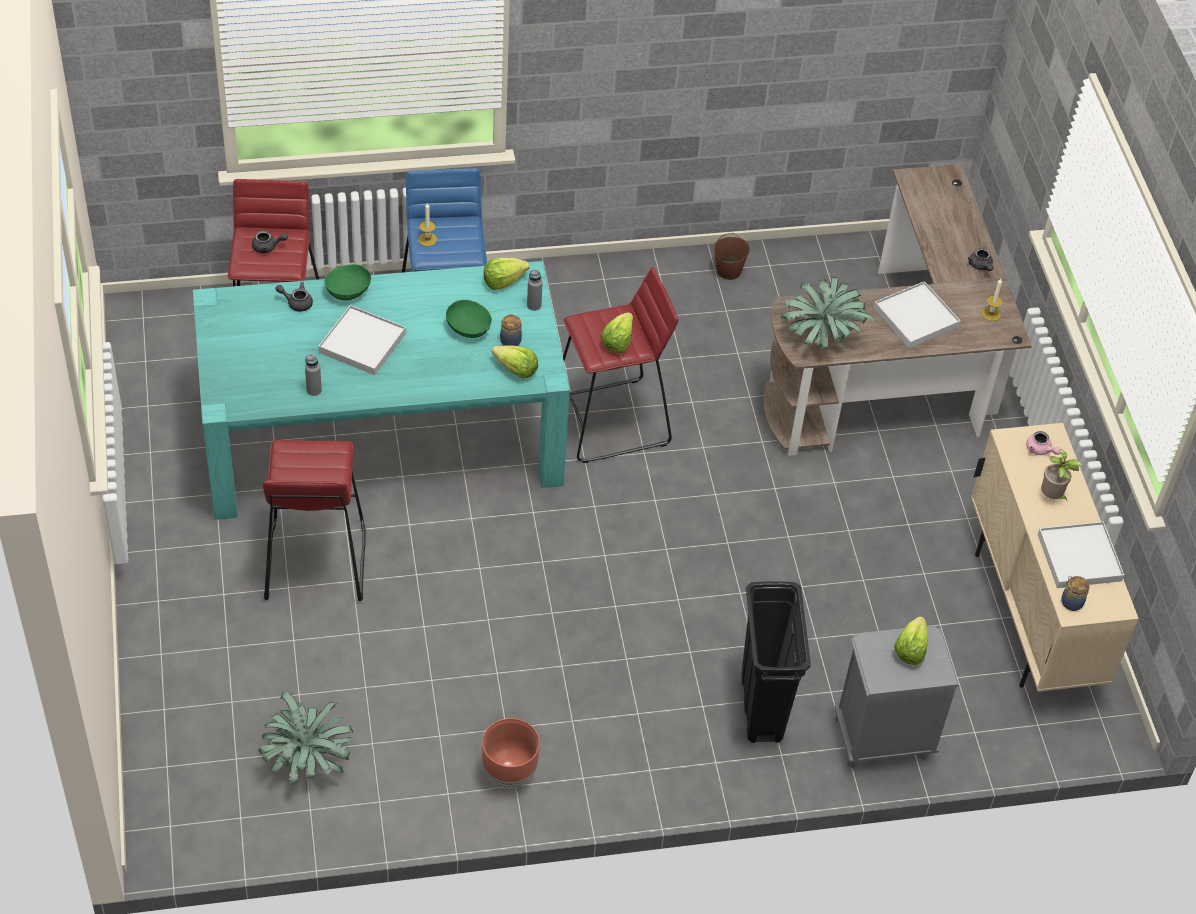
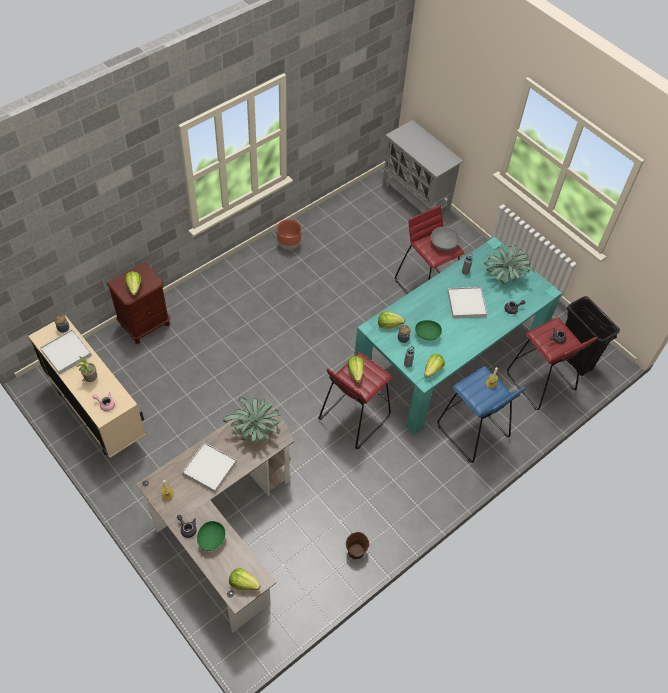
camera: 150 degrees right, 5 degrees up
(167, 749) = (416, 199): none -> grey cabinet
(295, 466) = (444, 243): none -> grey bowl
(308, 759) = (365, 217): potted plant -> potted plant (505, 275)
(348, 291) = (496, 326): green bowl -> green bowl (212, 540)
(761, 709) = (203, 313): black trash can -> black trash can (573, 359)
(881, 738) = (145, 325): grey nightstand -> brown nightstand
(935, 184) = (243, 583): none -> lettuce

